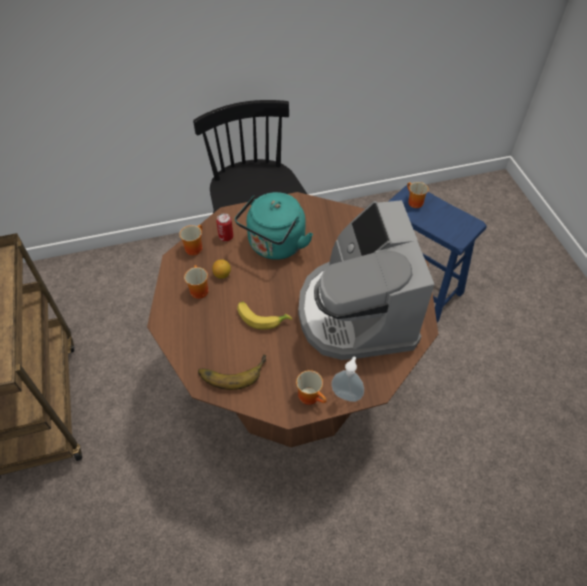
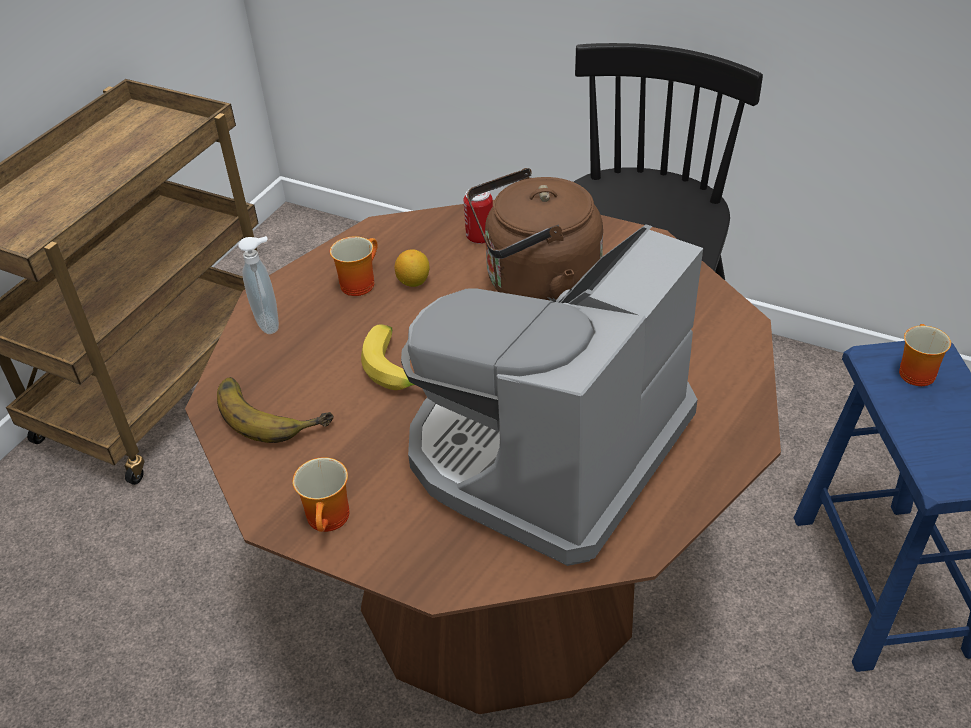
camera: 45 degrees right, 10 degrees down
(193, 247) = (420, 227): mug -> none
(275, 246) = (536, 286): turquoise kettle -> brown kettle
(346, 394) = (383, 555): soap dispenser -> soap dispenser (270, 323)

